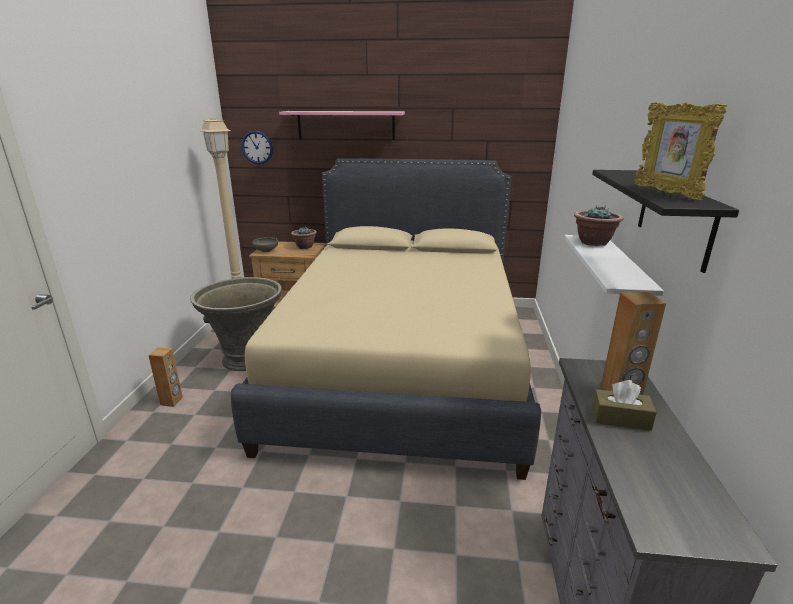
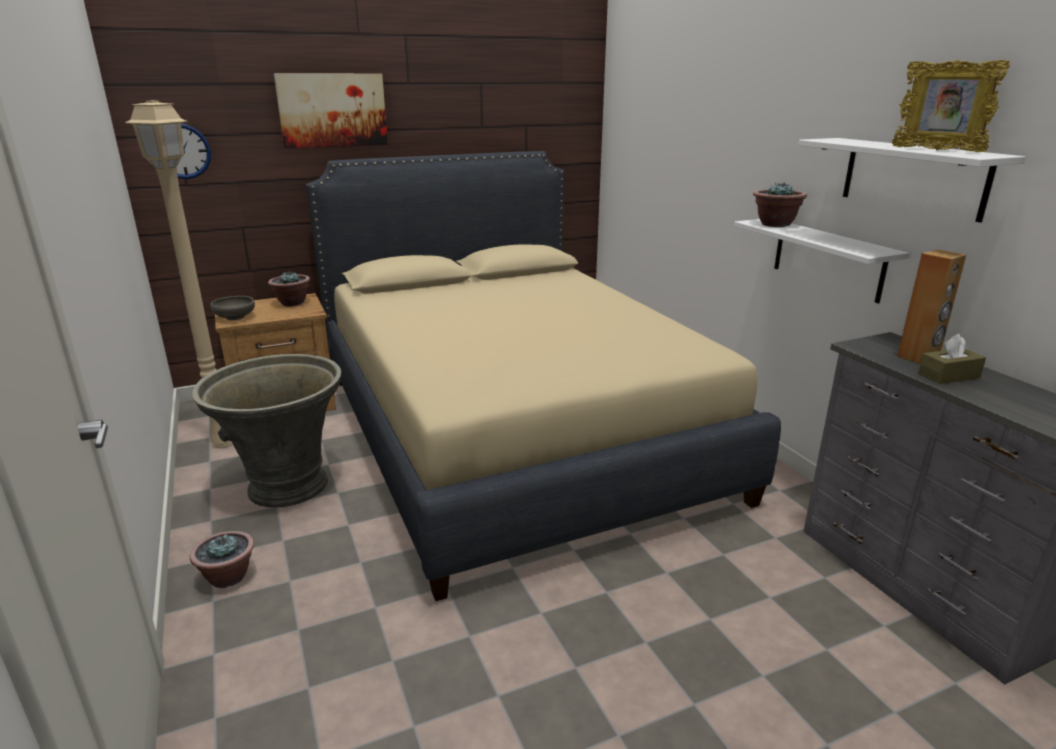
camera: 30 degrees left, 0 degrees up
(172, 401) = (228, 577): brown speaker -> potted plant
(346, 125) = (332, 110): pink shelf -> picture
(674, 216) = (913, 177): black shelf -> white shelf

